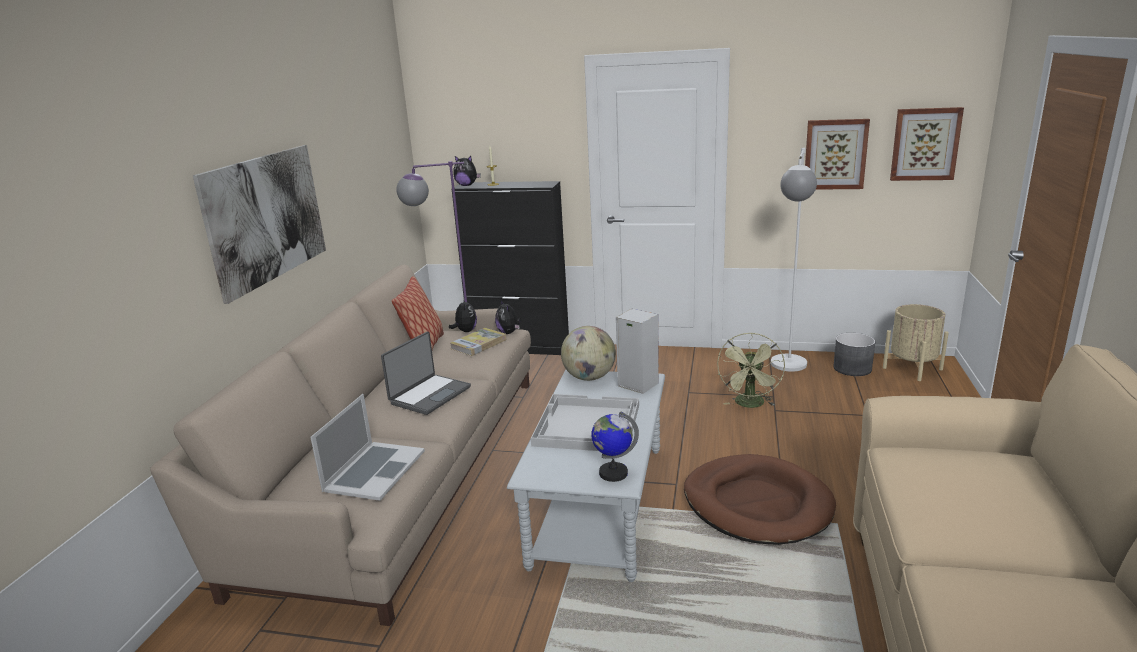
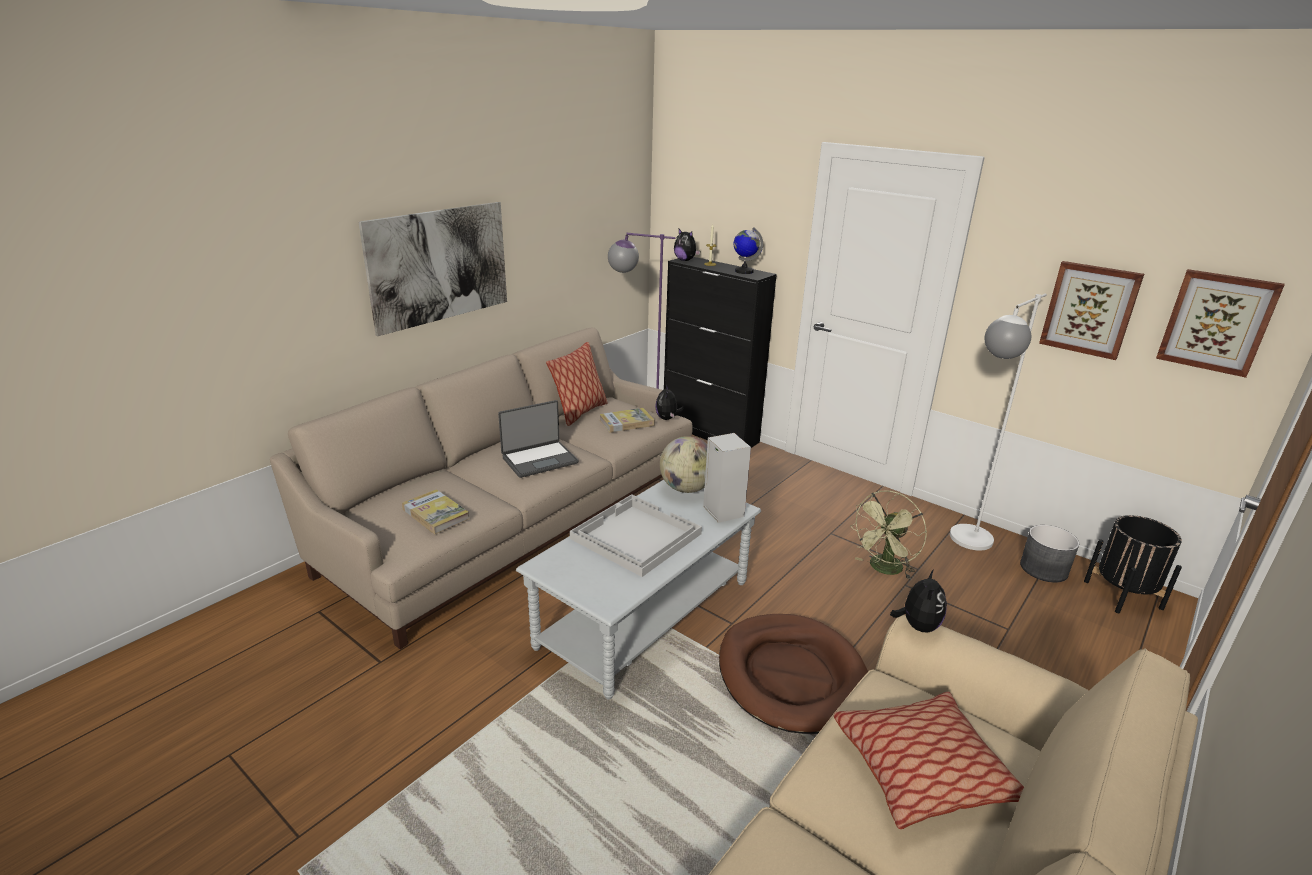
camera: 25 degrees right, 5 degrees up
(374, 470) = (435, 514): laptop -> book
(465, 331) = (631, 406): plush toy -> plush toy (917, 625)
(613, 473) = (609, 592): globe -> globe (744, 271)
(912, 368) = (1122, 595): beige planter -> black planter
(978, 493) = (922, 770): none -> pillow

